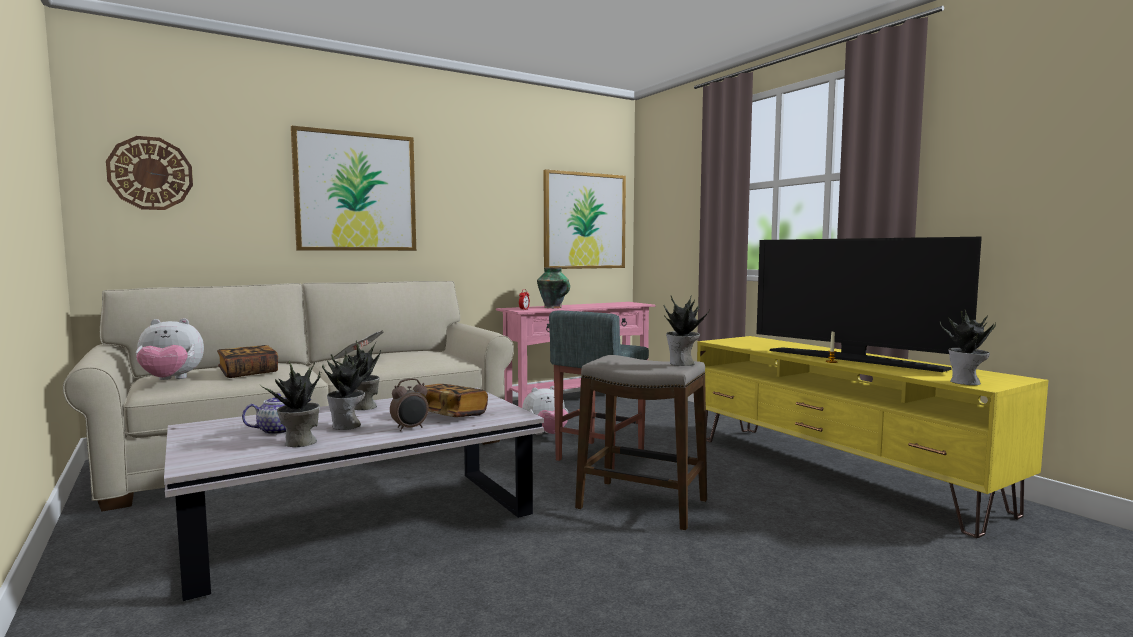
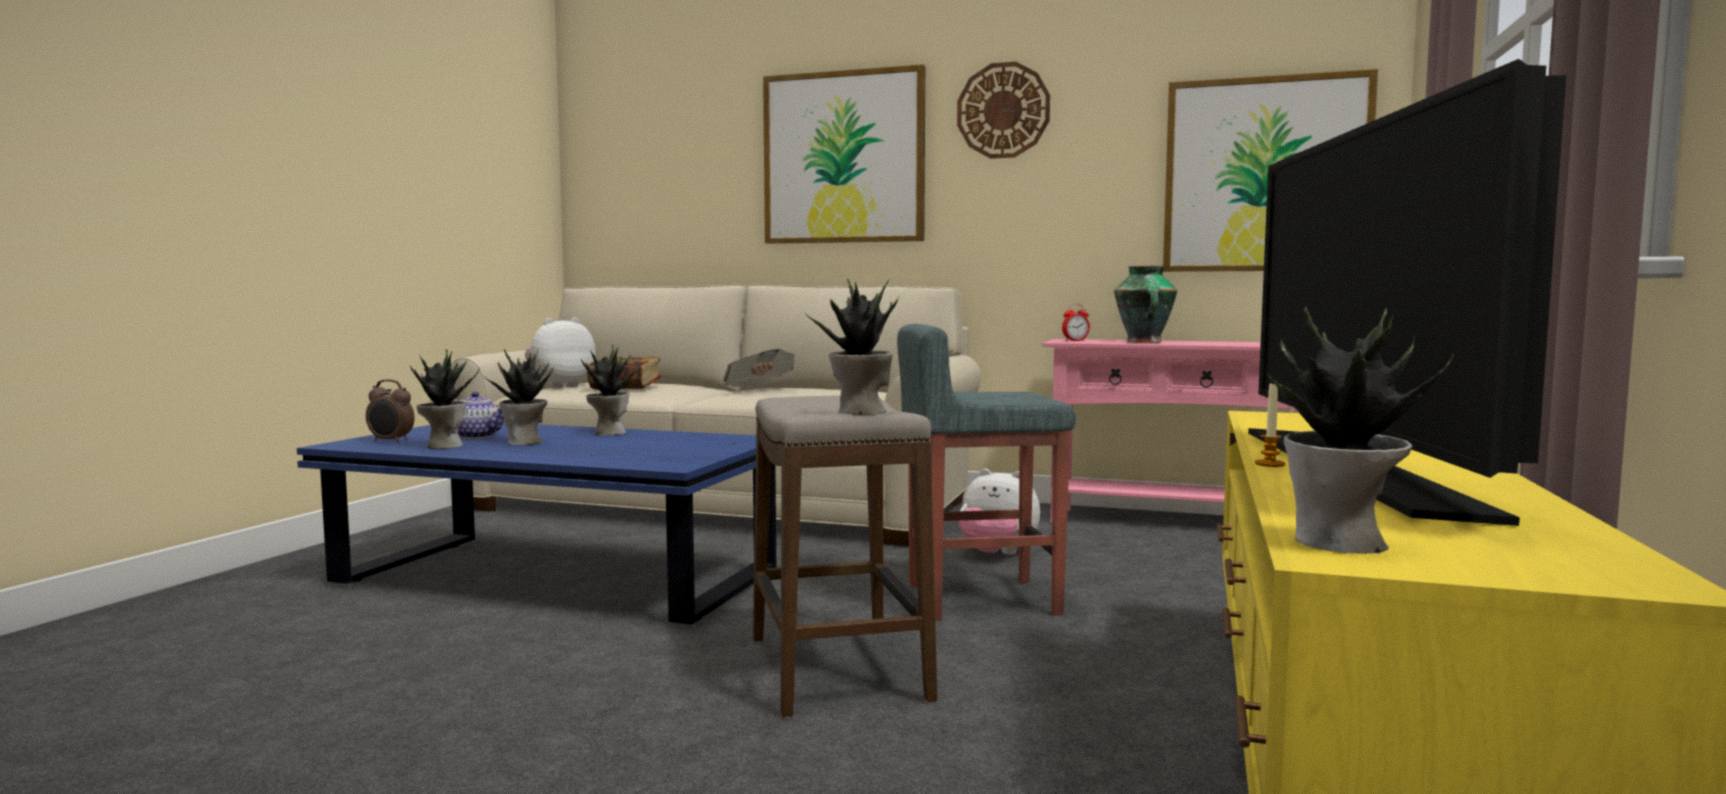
camera: 50 degrees right, 0 degrees up
(150, 173) = (628, 158): wall clock -> wall clock (1003, 110)
(170, 380) = (560, 386): plush toy -> plush toy turned 105 degrees clockwise
(364, 525) = (557, 578): white coffee table -> blue coffee table
(410, 428) = (547, 454): alarm clock -> alarm clock (390, 441)
(450, 415) = (628, 452): book -> none

